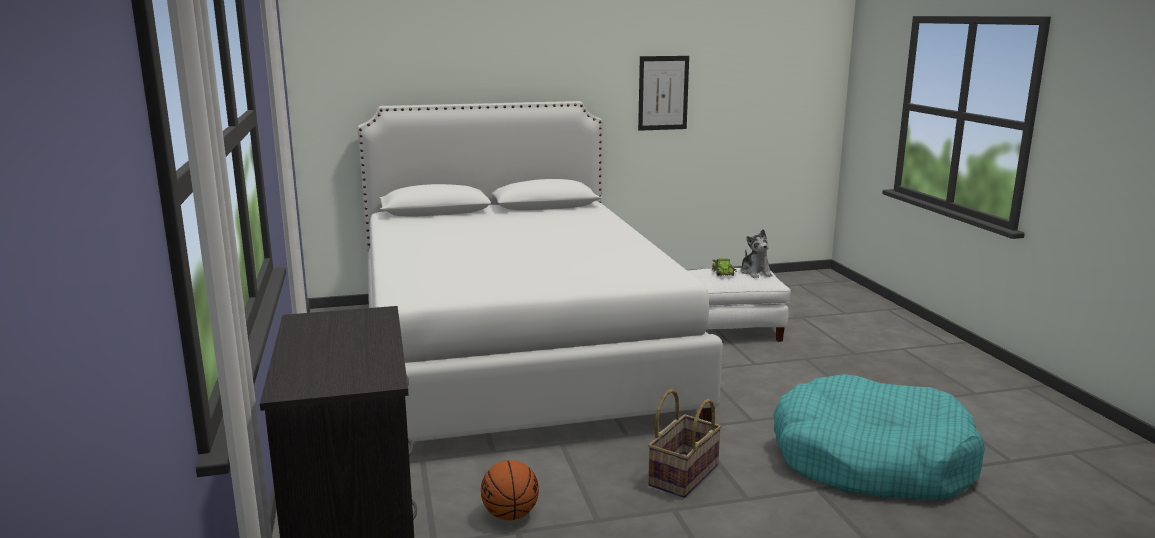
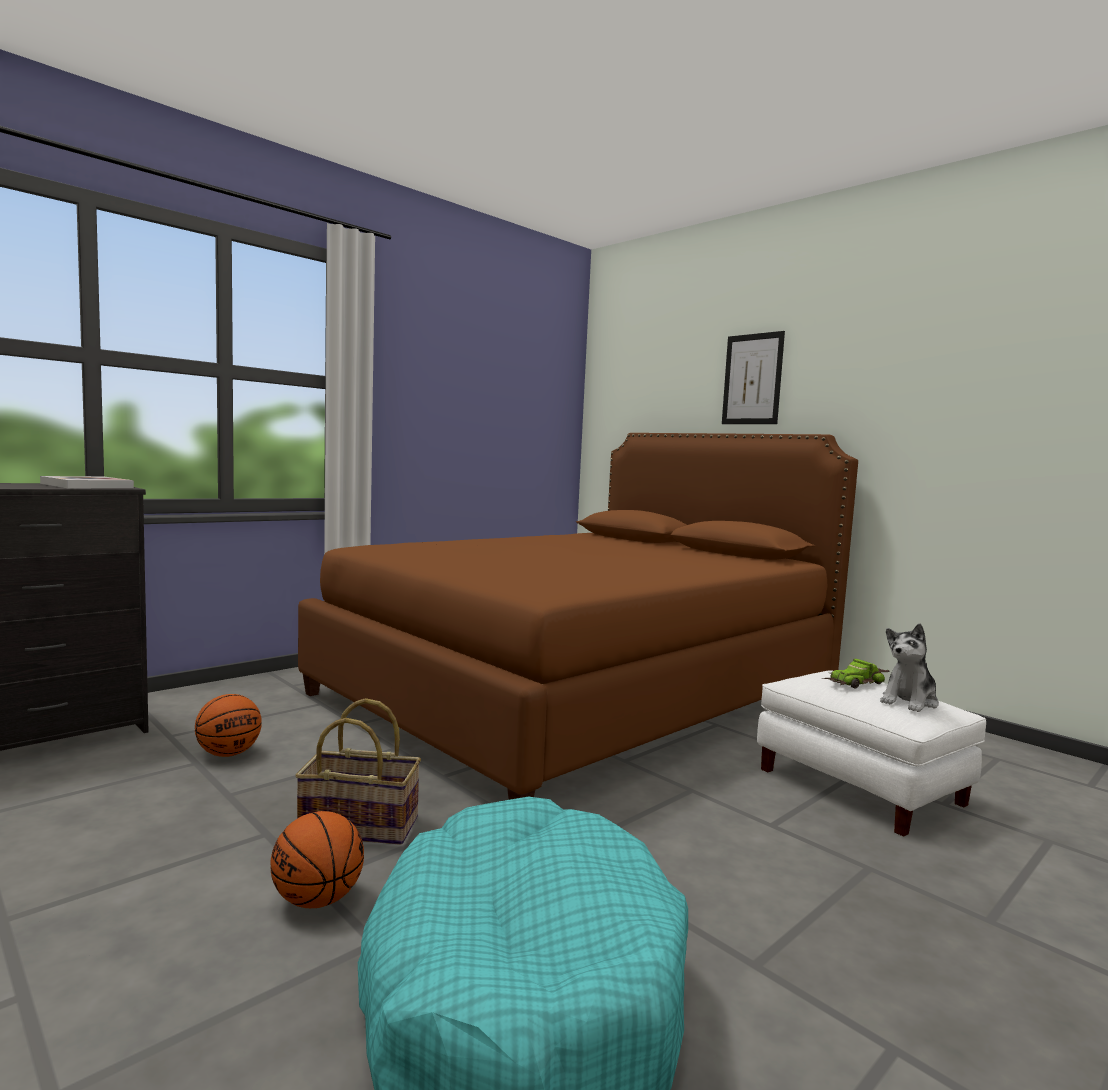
camera: 60 degrees right, 10 degrees down
(341, 326) = (87, 486): none -> book
(514, 356) = (581, 693): white bed -> brown bed
(663, 93) = (967, 429): picture -> picture (752, 379)
(768, 500) = (318, 899): none -> basketball

